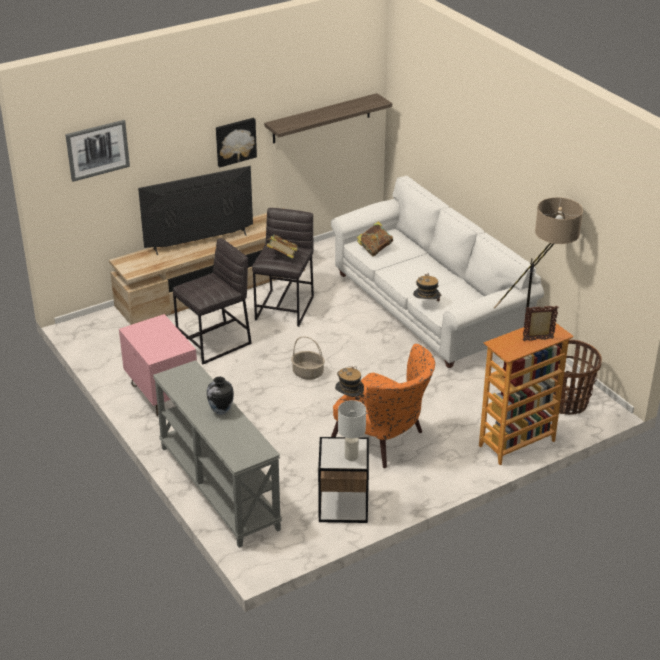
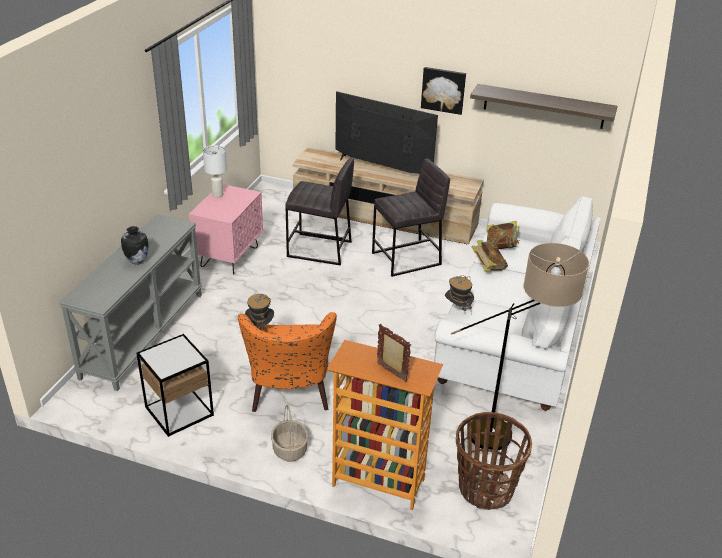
camera: 50 degrees right, 0 degrees up
(97, 150) = (310, 41): picture -> none
(282, 256) = (402, 204): book -> book (487, 267)
(307, 373) = (335, 309): basket -> basket (289, 449)
(351, 456) = (171, 362): white table lamp -> white table lamp (218, 194)

